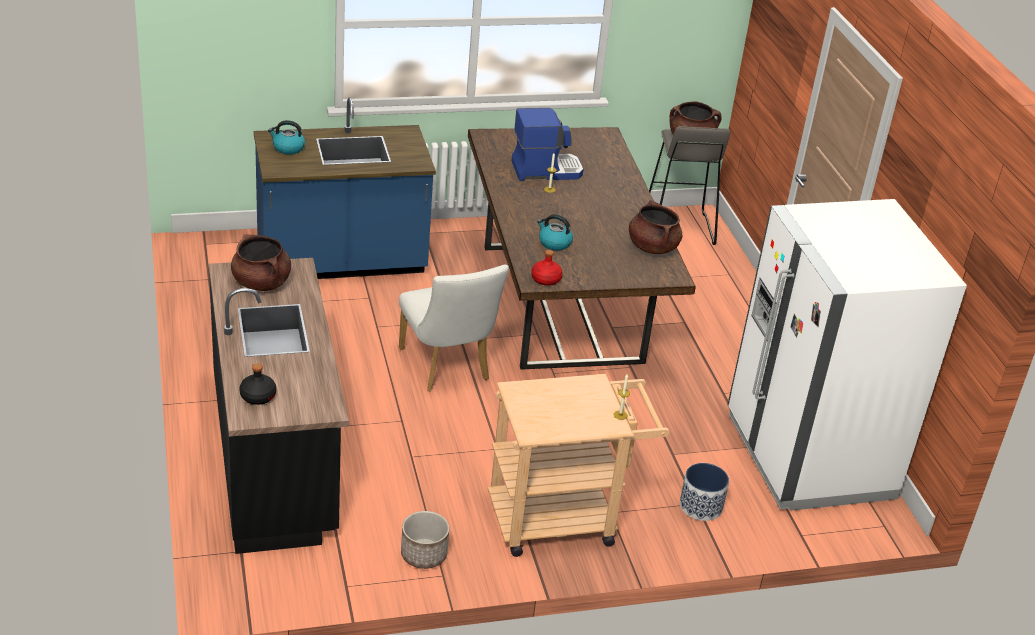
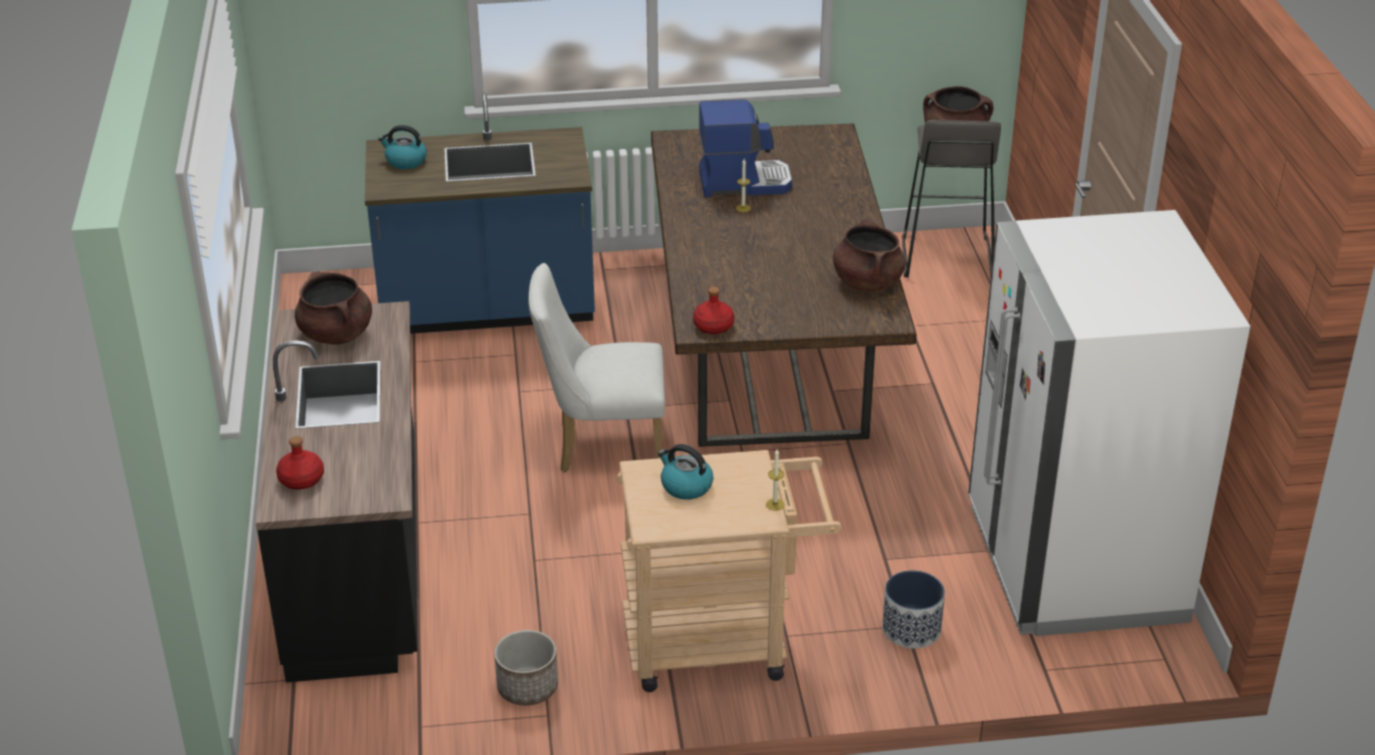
camera: 10 degrees right, 0 degrees up
(257, 396) = (301, 479): black bottle -> red bottle
(447, 368) = (601, 445): white chair -> white chair turned 105 degrees clockwise
(554, 243) = (734, 278): kettle -> kettle (685, 486)

